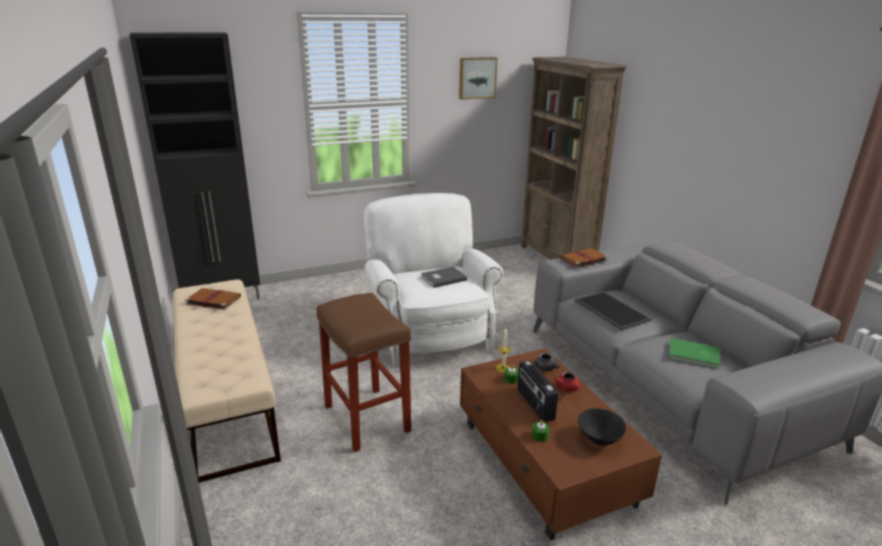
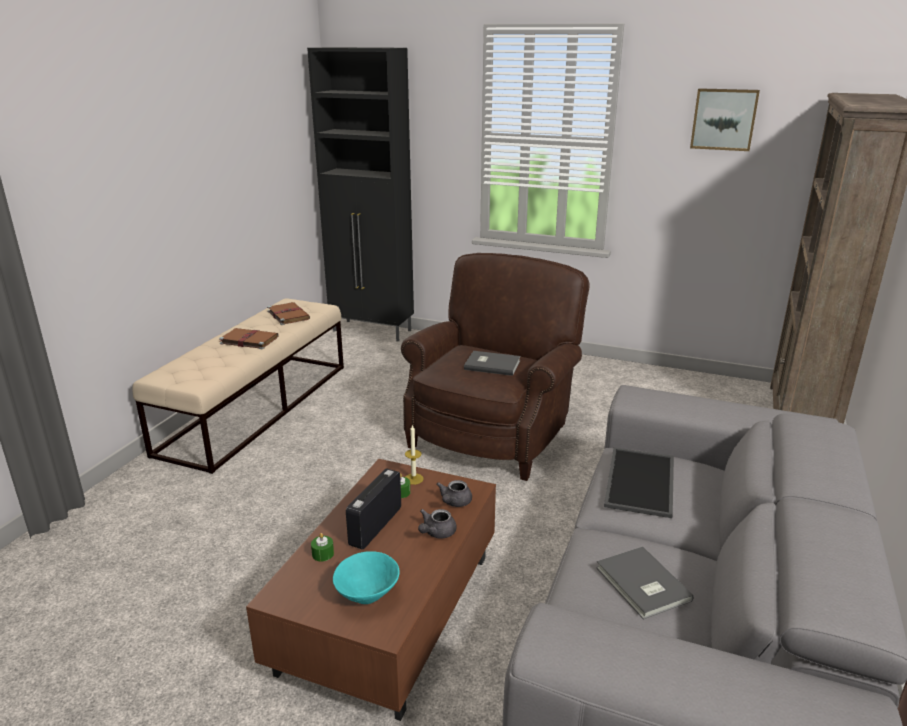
camera: 45 degrees right, 0 degrees up
(365, 418) = (315, 477): brown stool -> none
(429, 332) = (494, 432): white armchair -> brown armchair
(568, 388) = (436, 533): red teapot -> grey teapot
(582, 260) = (674, 401): brown book -> brown book (248, 340)
(599, 439) = (366, 594): black bowl -> turquoise bowl
(694, 355) = (641, 585): green book -> grey book

